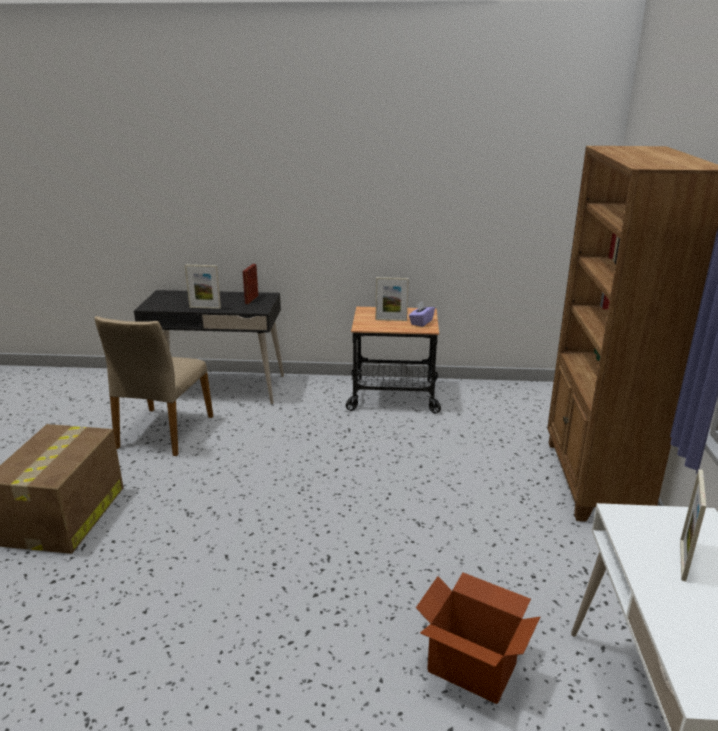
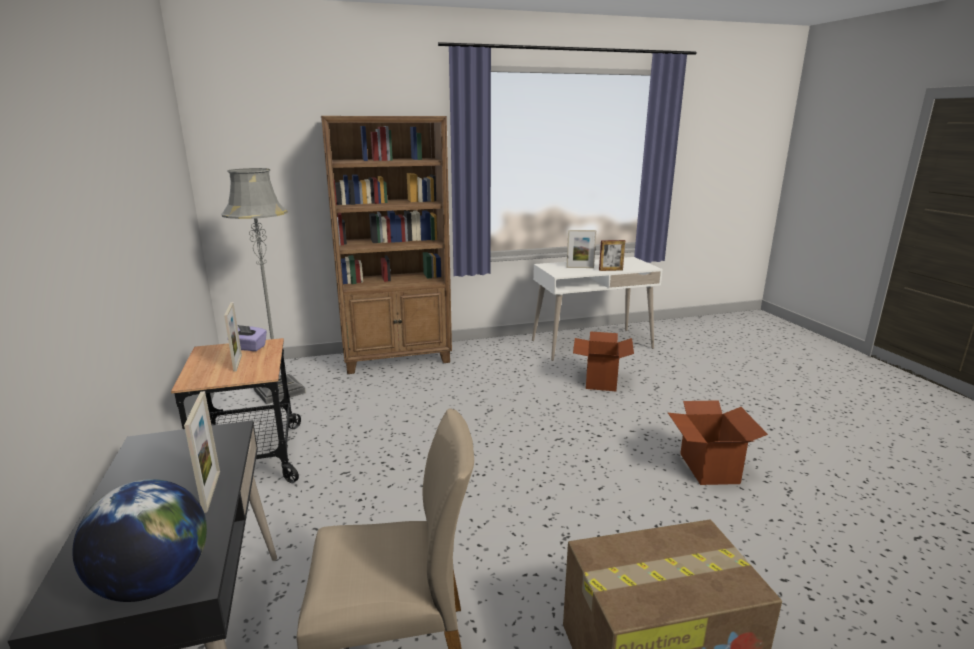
camera: 110 degrees left, 5 degrees down
(155, 302) = (154, 583): none -> globe
(186, 664) = (708, 468): none -> cardboard box
(251, 299) = (166, 453): picture frame -> picture frame (610, 270)
(512, 407) = (279, 391): none -> grey floor lamp

